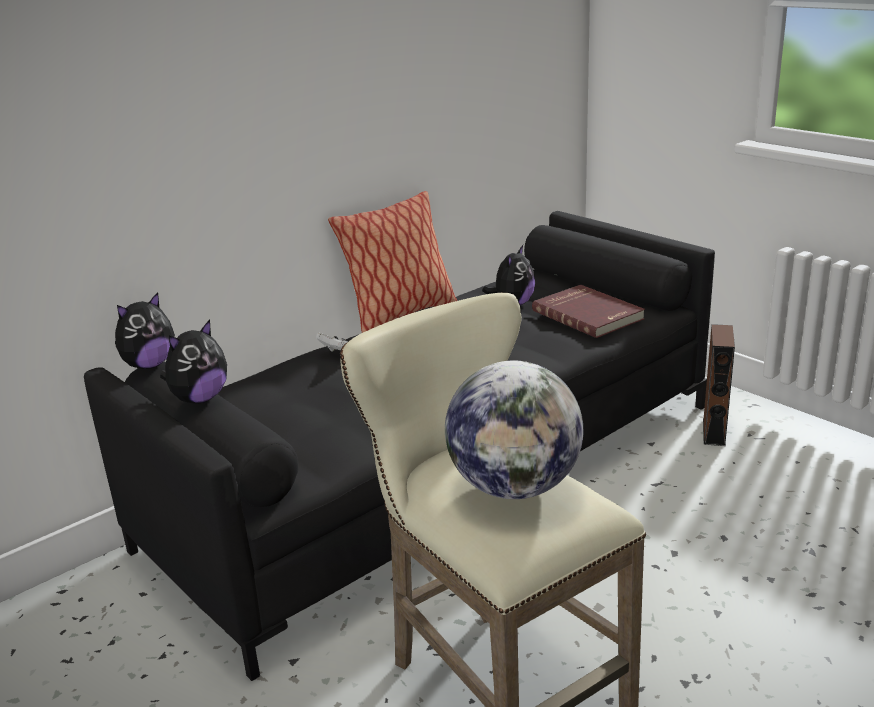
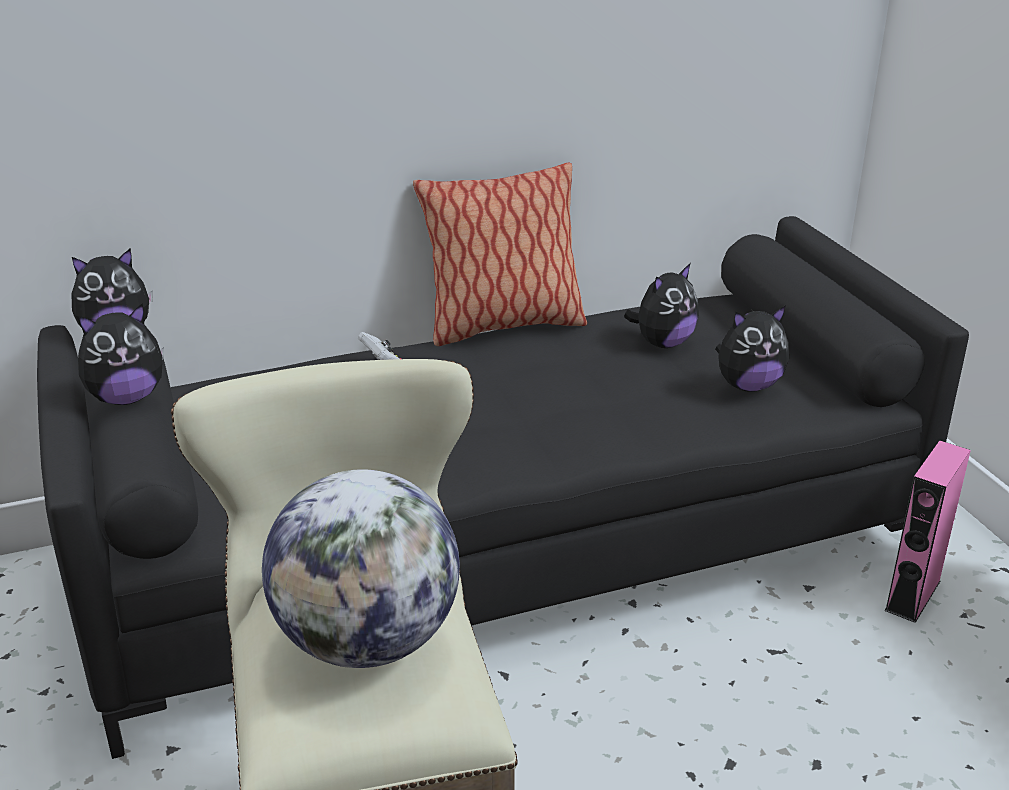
camera: 20 degrees right, 5 degrees up
(589, 314) = (748, 385): red book -> plush toy
(714, 432) = (912, 595): brown speaker -> pink speaker

